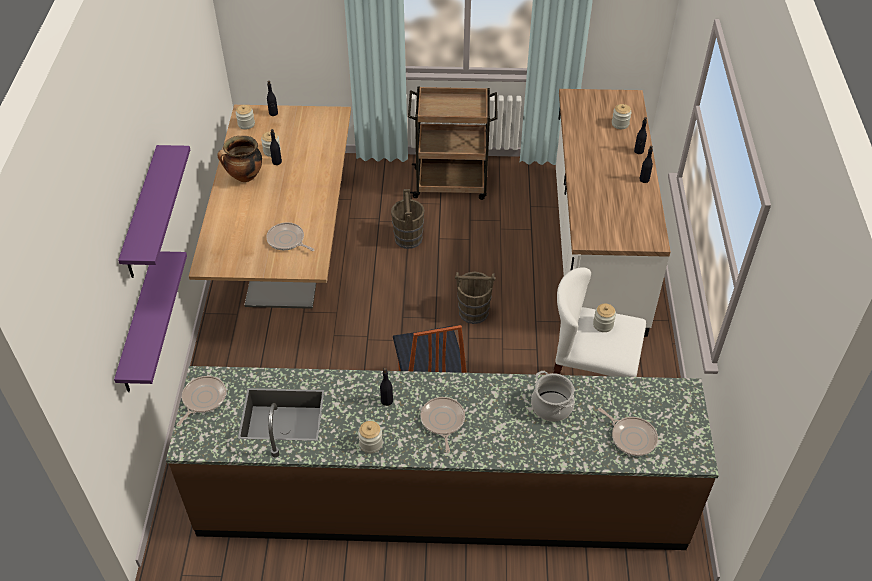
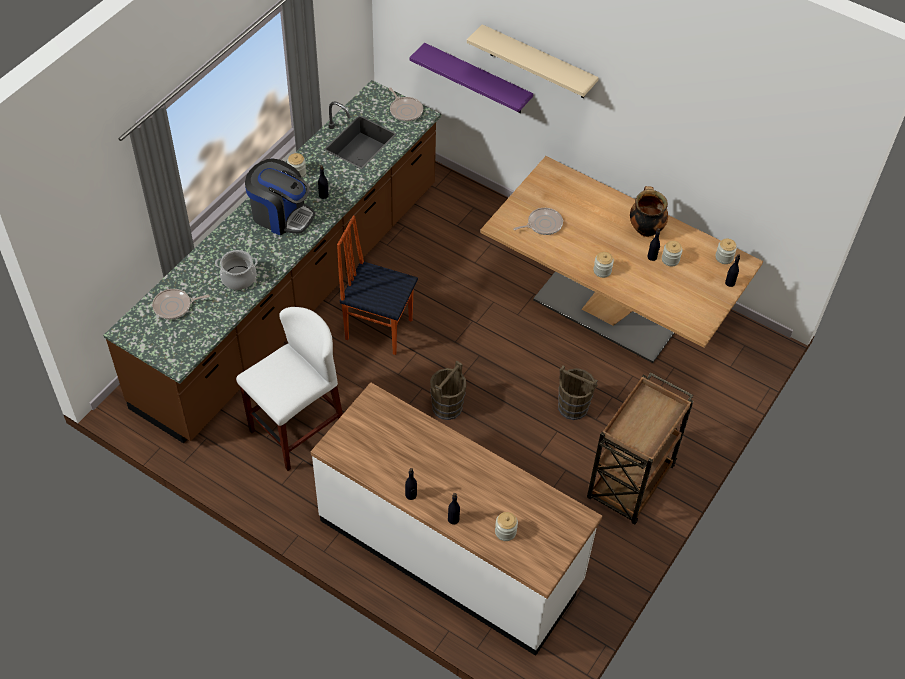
camera: 120 degrees right, 5 degrees up
(142, 214) = (538, 63): purple shelf -> beige shelf
(442, 421) = (281, 215): frying pan -> coffee machine
(603, 325) = (295, 382): jar -> jar (602, 271)

